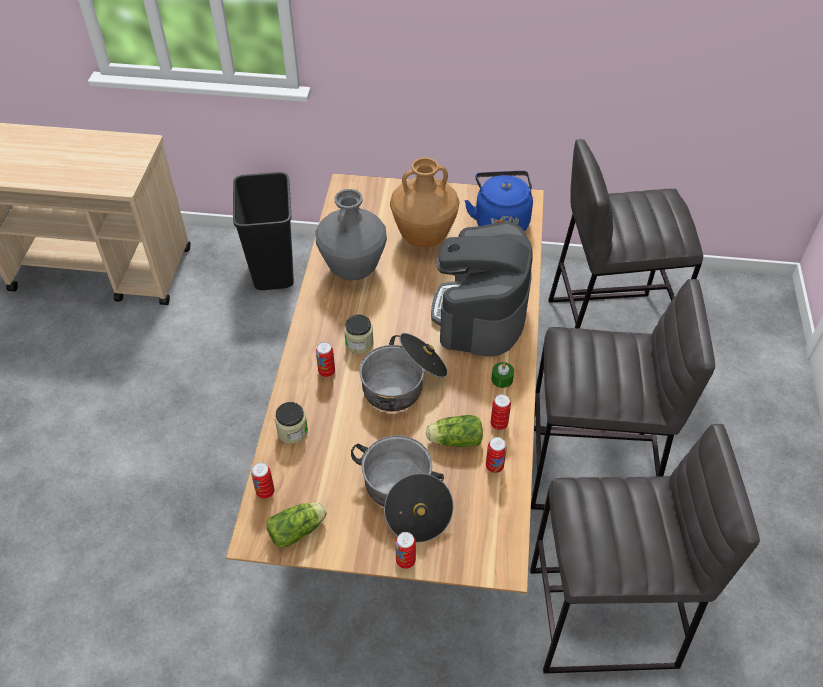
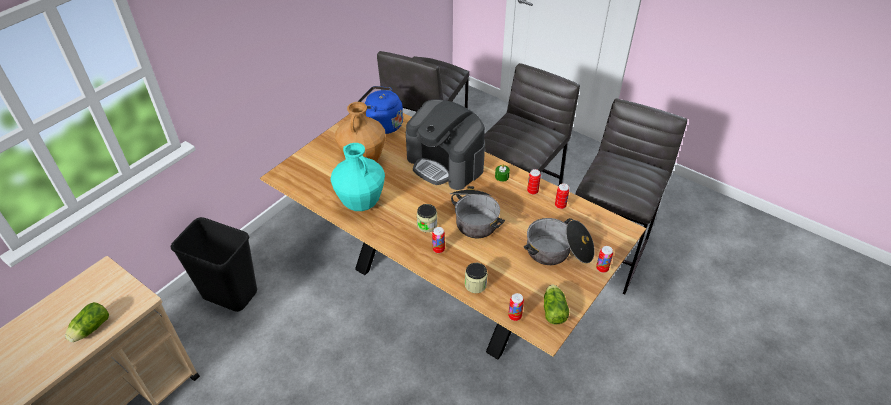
camera: 60 degrees left, 5 degrees down
(353, 270) = (361, 203): grey vase -> turquoise vase
(453, 440) = (531, 214): lettuce -> lettuce (90, 329)

